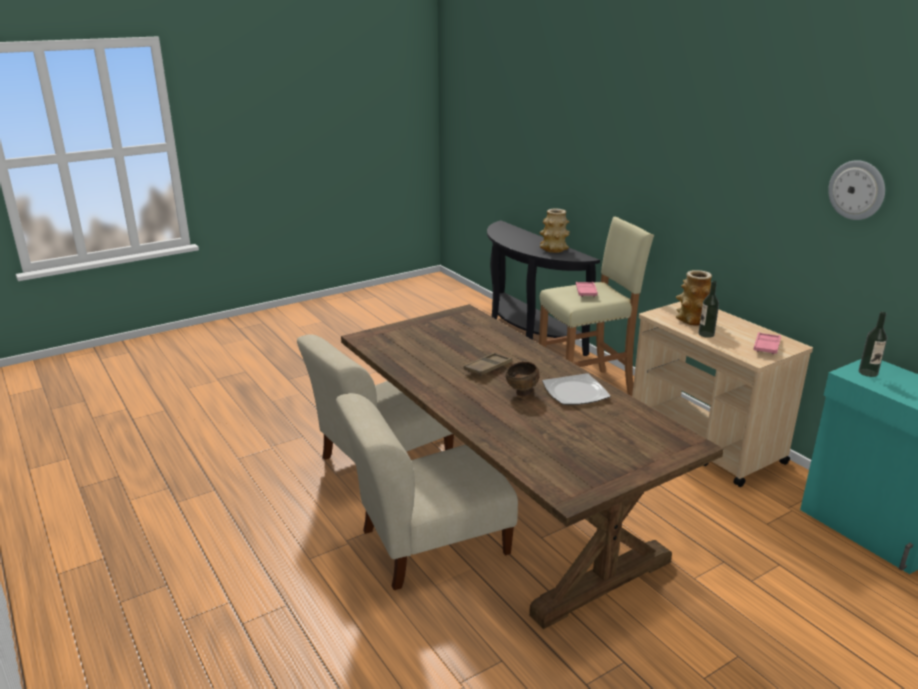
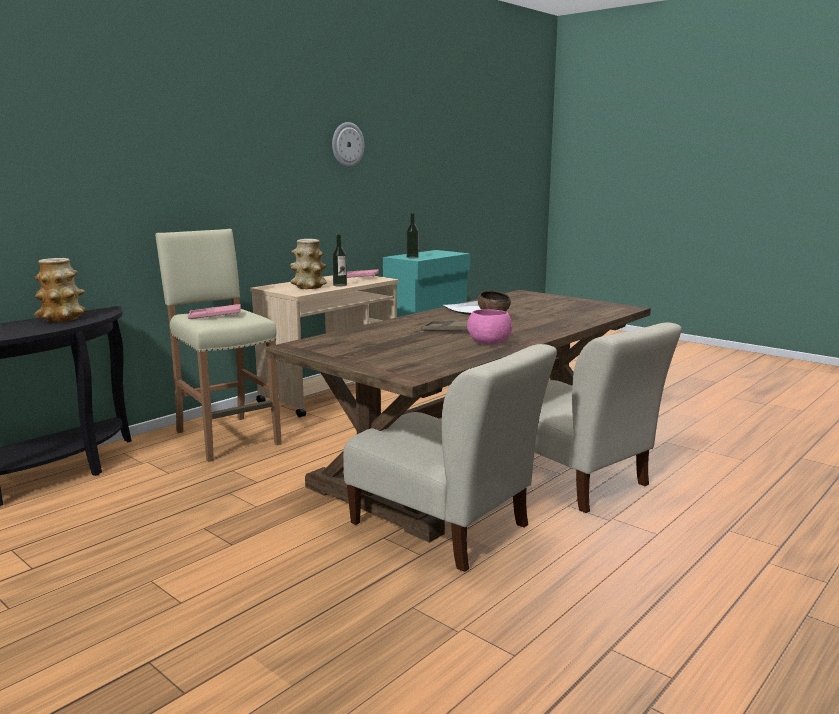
camera: 105 degrees left, 10 degrees down
(432, 376) = (489, 343): none -> pink bowl

